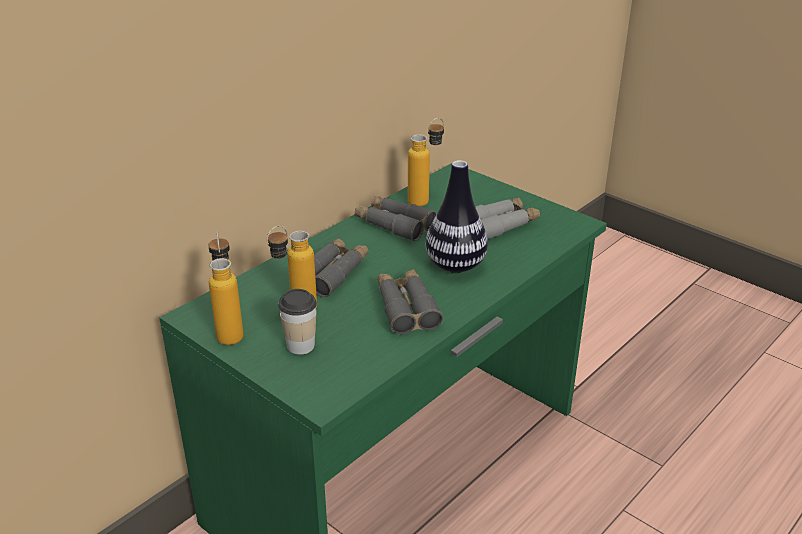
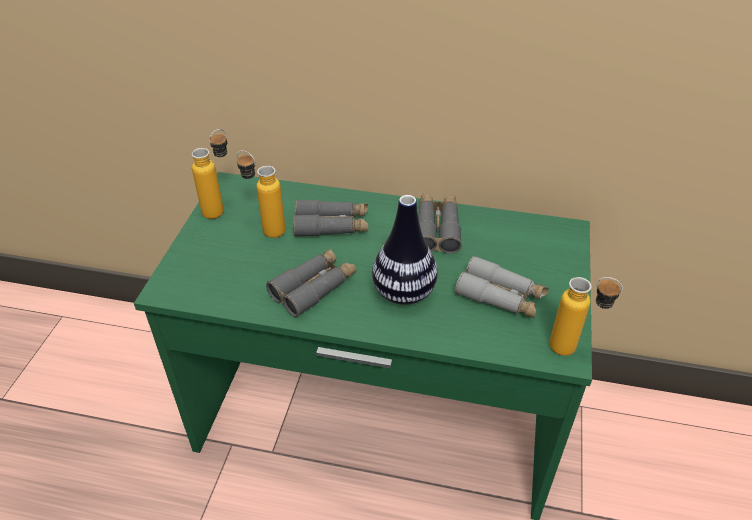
camera: 60 degrees right, 10 degrees up
(300, 345) = (225, 250): cup -> none
(425, 200) = (499, 230): bottle -> bottle (573, 350)

